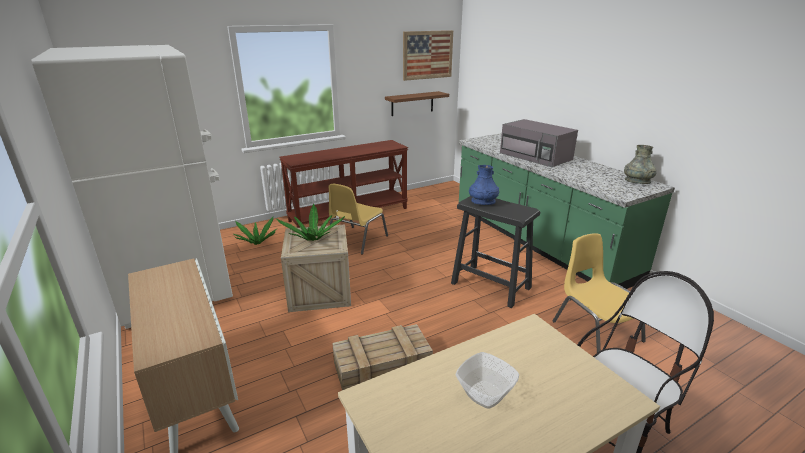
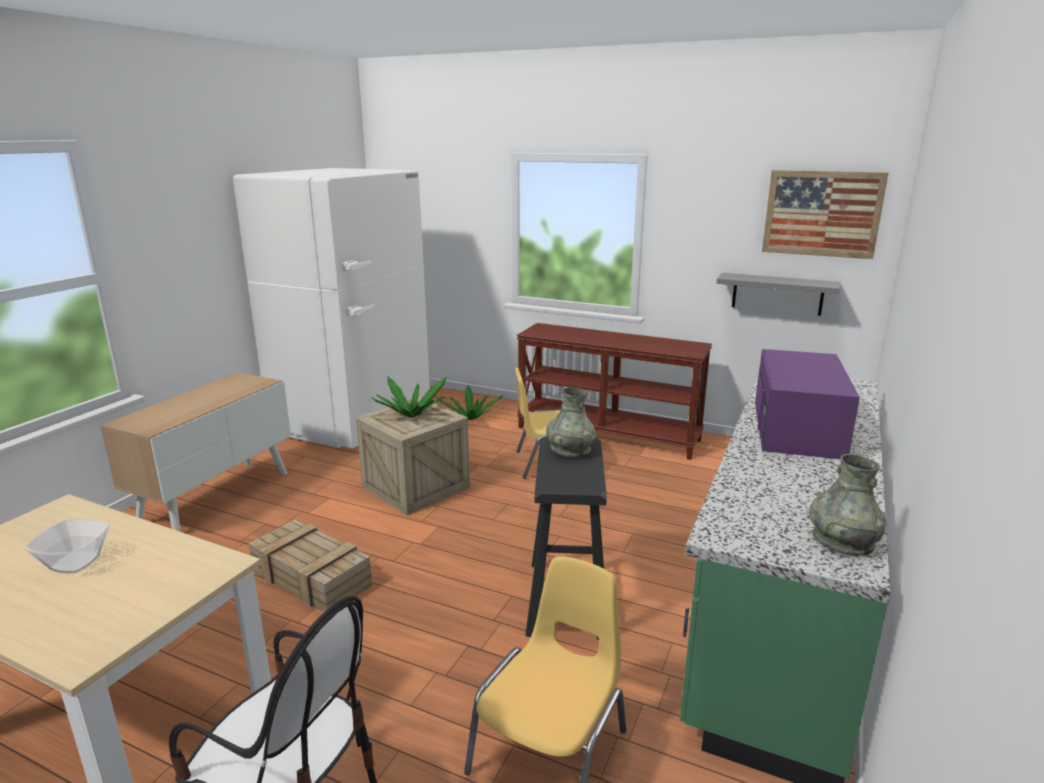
camera: 55 degrees right, 5 degrees down
(412, 103) = (777, 294): brown shelf -> grey shelf
(483, 201) = (570, 450): blue vase -> grey vase
(536, 156) = (797, 429): grey microwave -> purple microwave

